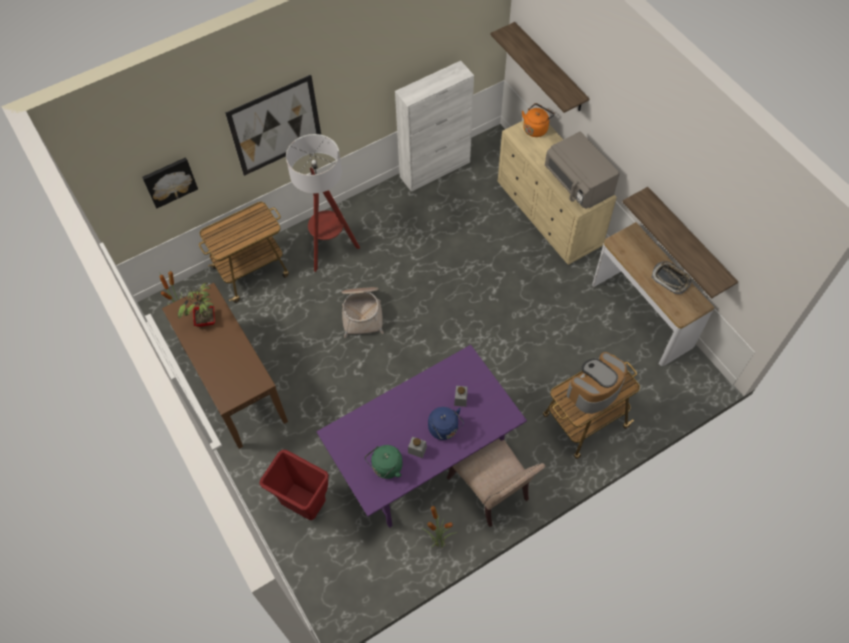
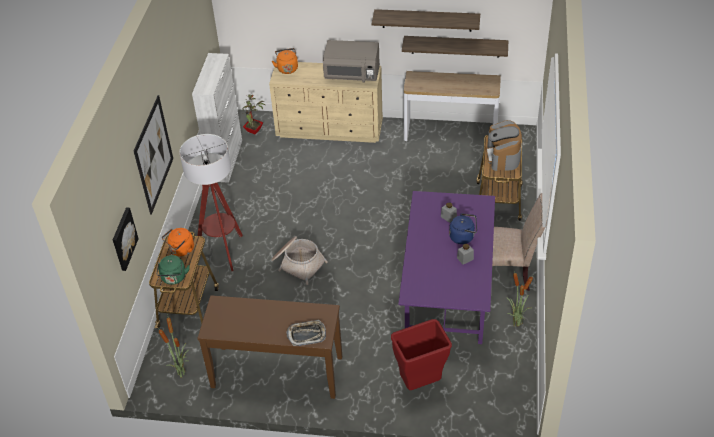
camera: 50 degrees left, 15 degrees down
(206, 321) = (240, 317): potted plant -> potted plant (254, 131)
(252, 224) = (181, 250): none -> orange kettle
(386, 468) = (463, 281): green kettle -> green kettle (174, 278)
(549, 68) = (272, 17): shelf -> shelf (426, 20)
(670, 279) = (462, 80): tray -> tray (306, 335)

